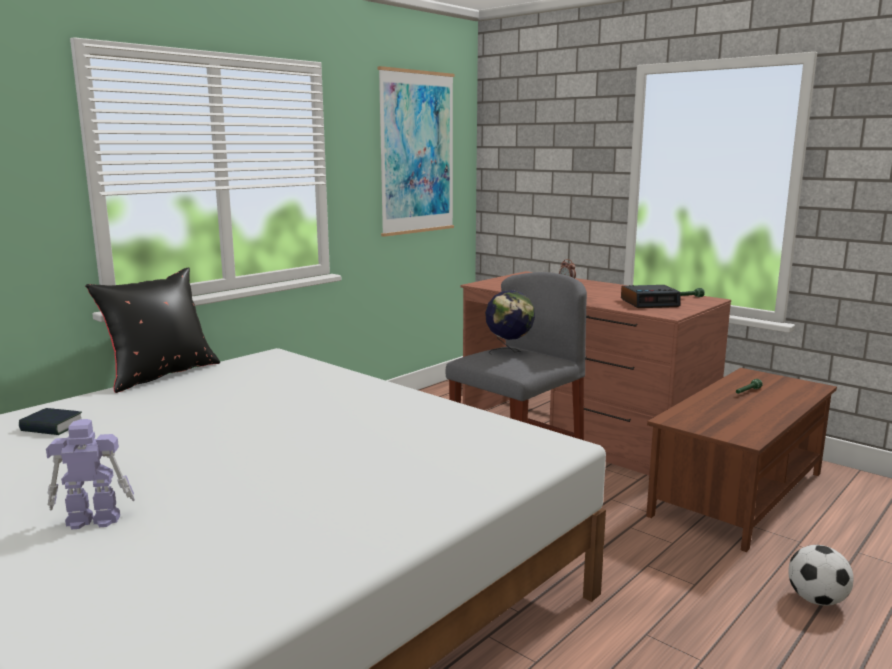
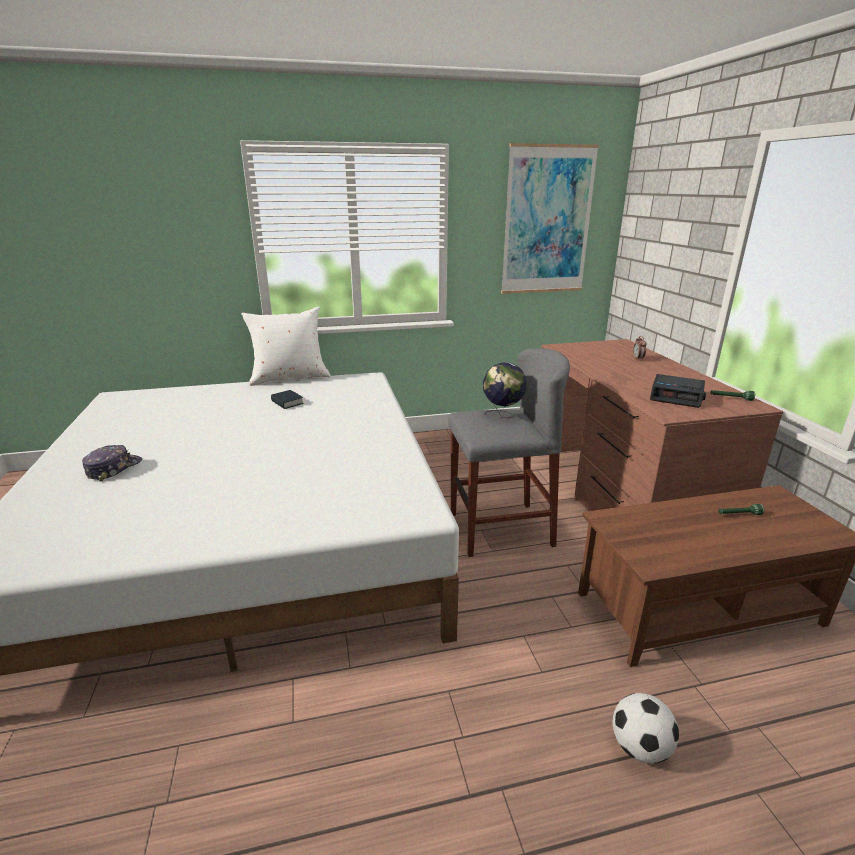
camera: 35 degrees right, 10 degrees up
(52, 427) = (190, 401): book -> book (287, 402)
(92, 520) = (114, 468): toy robot -> cap
(160, 374) = (289, 377): black pillow -> white pillow

